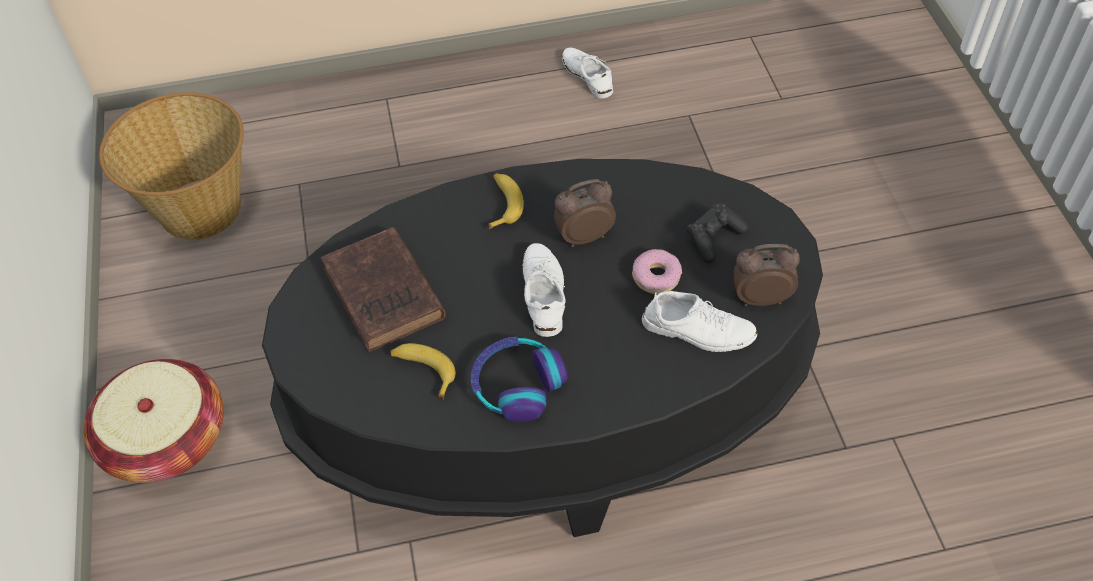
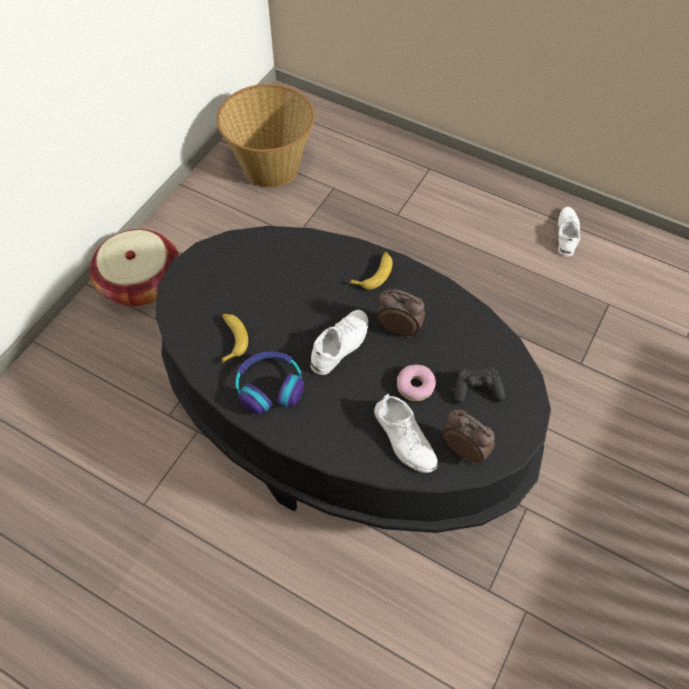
camera: 40 degrees right, 5 degrees up
(385, 296) = (256, 281): brown book -> none

